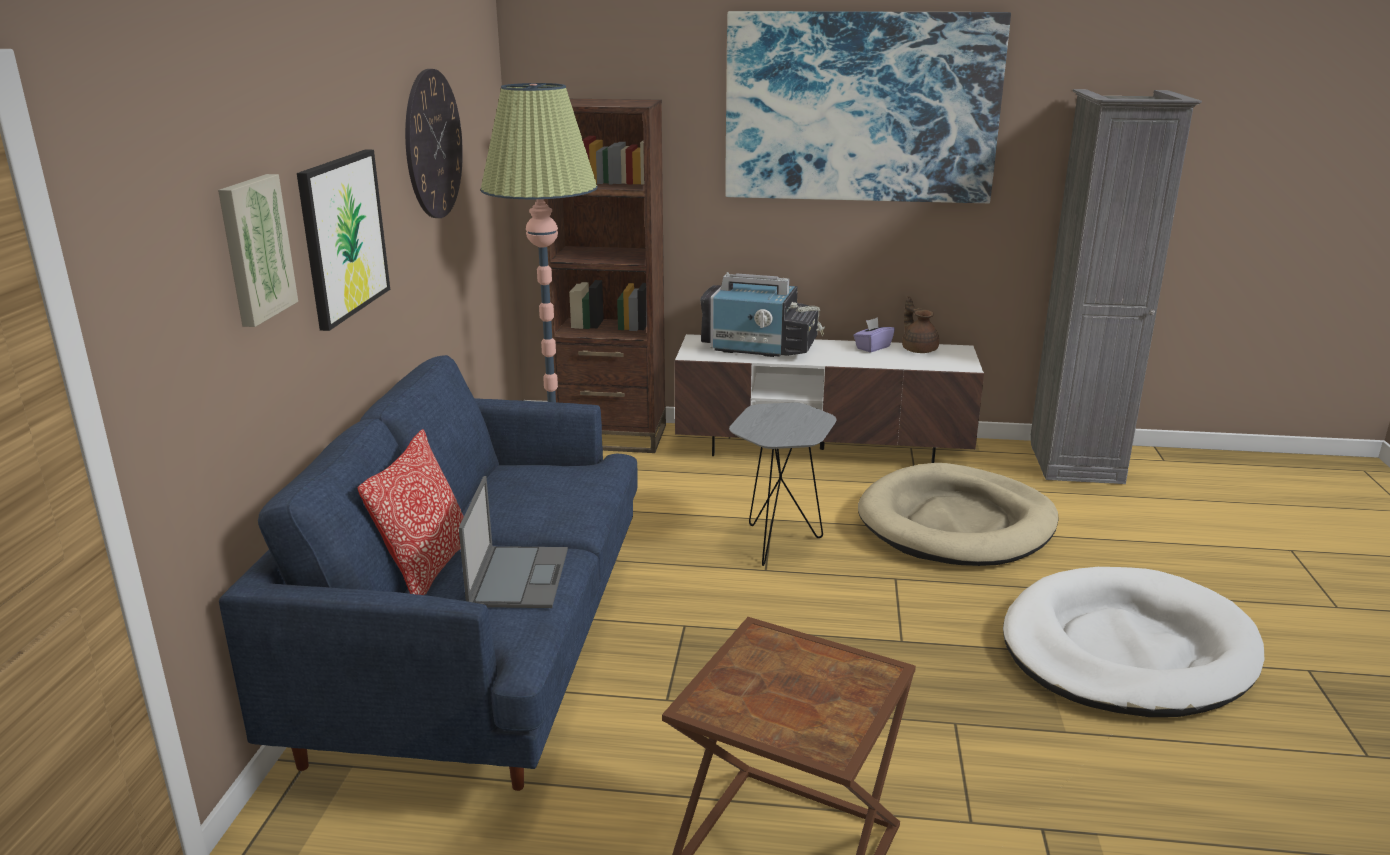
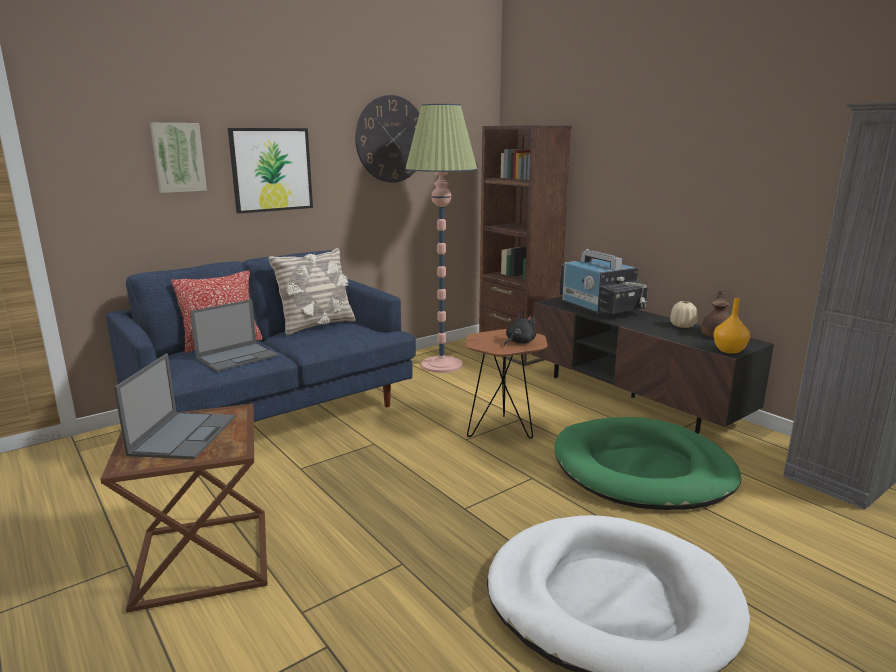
camera: 45 degrees right, 5 degrees down
(492, 488) = (317, 326): none -> beige pillow
(779, 541) = (503, 430): grey side table -> brown side table
(788, 688) = (183, 435): none -> laptop
(802, 421) = (519, 342): none -> black plush toy
(822, 448) = (633, 397): white tv stand -> black tv stand
(861, 108) = (699, 129): picture -> none
(872, 347) = (682, 326): purple tissue box -> beige vase
(956, 523) = (643, 470): beige dog bed -> green dog bed
(962, 365) = (730, 350): none -> orange vase

